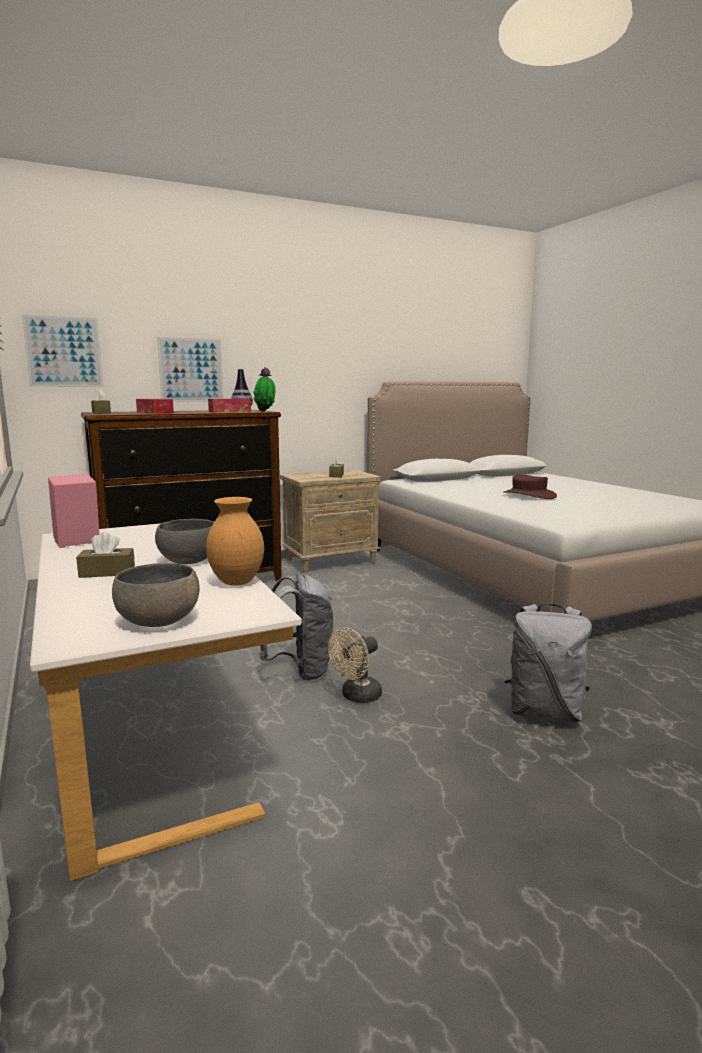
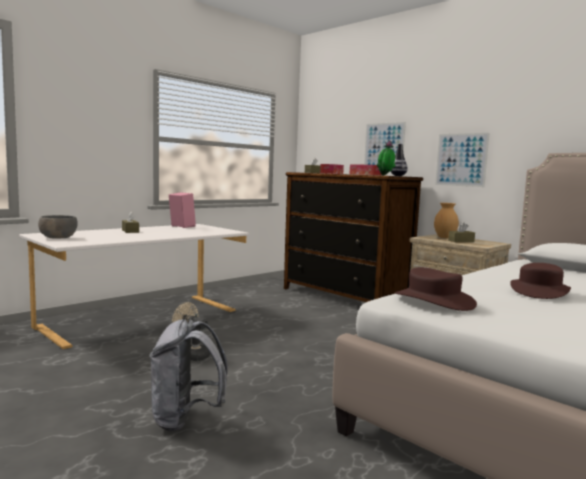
camera: 70 degrees right, 5 degrees down
(63, 352) = (321, 137): picture -> picture (461, 159)
(188, 560) = (154, 235): grey bowl -> none
(236, 582) = (114, 240): brown vase -> brown vase (445, 238)
(300, 670) = (222, 338): grey backpack -> none
(571, 515) = (433, 300): none -> brown hat

